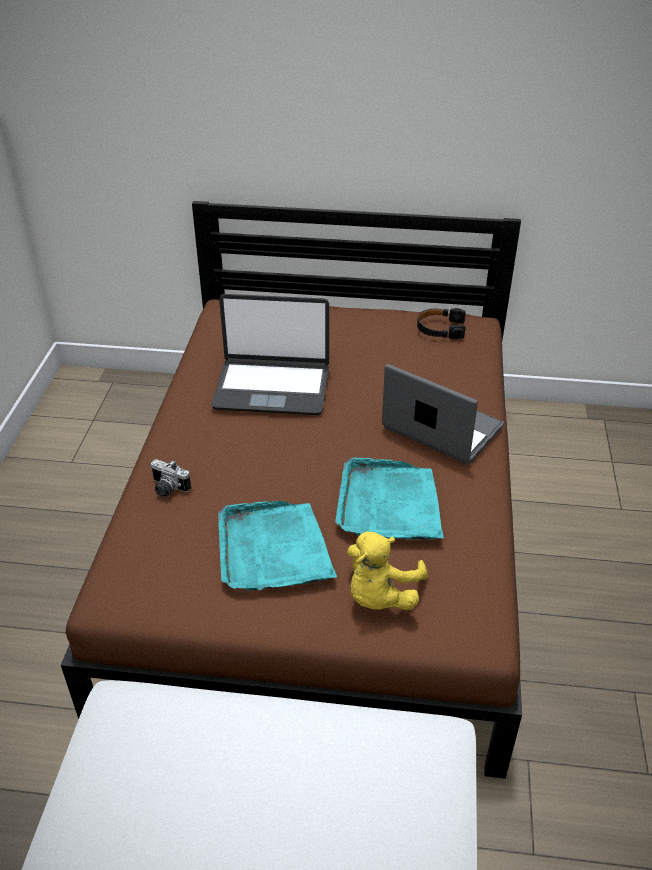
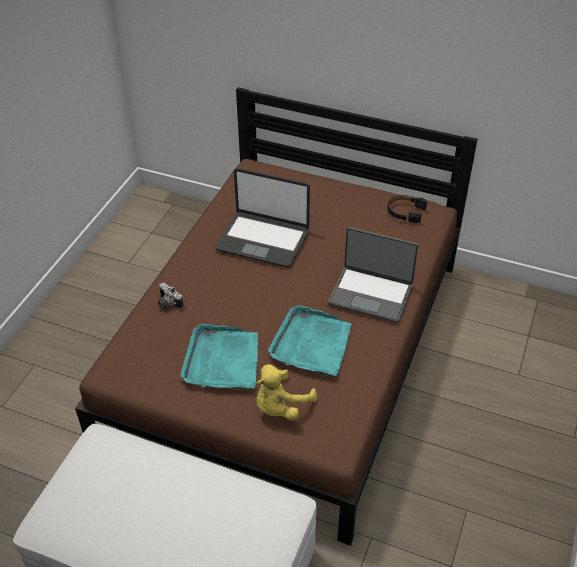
camera: 15 degrees right, 5 degrees up
(440, 429) = (371, 294): laptop -> laptop turned 150 degrees clockwise

